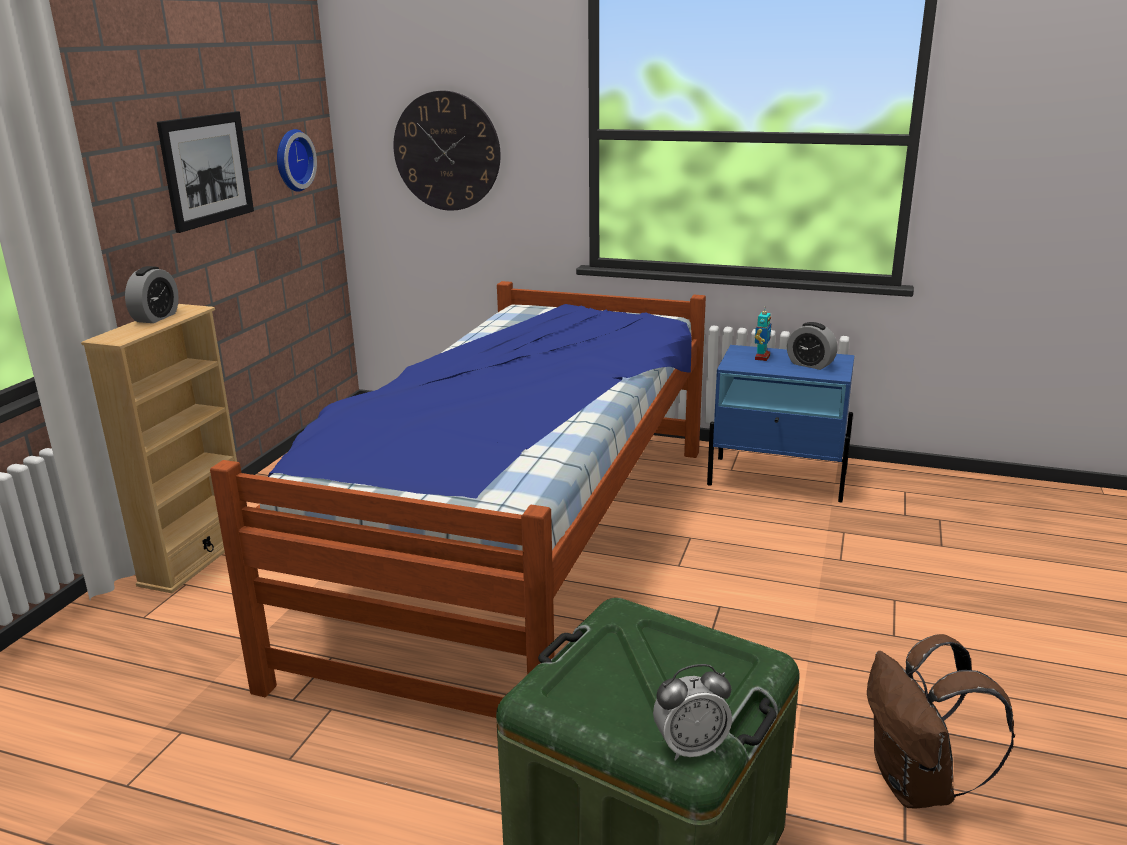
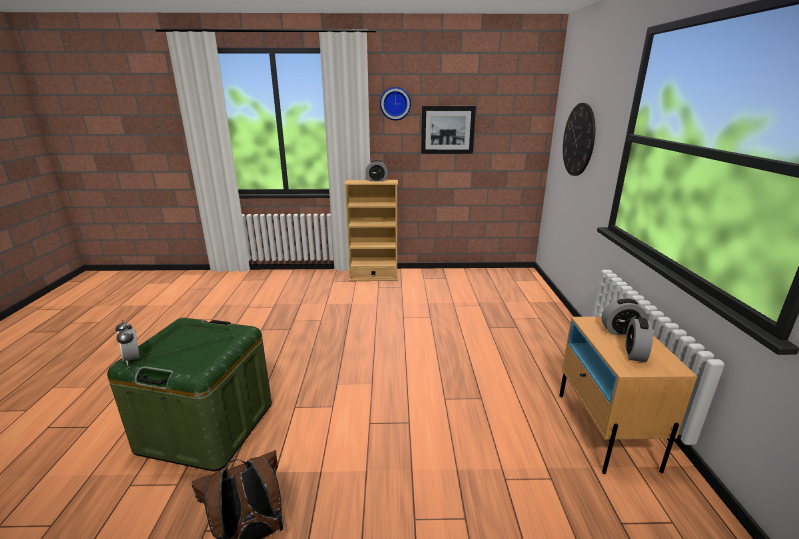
camera: 70 degrees right, 0 degrees up
(291, 160) = (511, 134): wall clock -> wall clock (395, 103)
(519, 547) = (427, 342): bed -> none
(761, 357) = (620, 331): toy robot -> alarm clock
(778, 479) = (605, 430): blue nightstand -> beige nightstand

